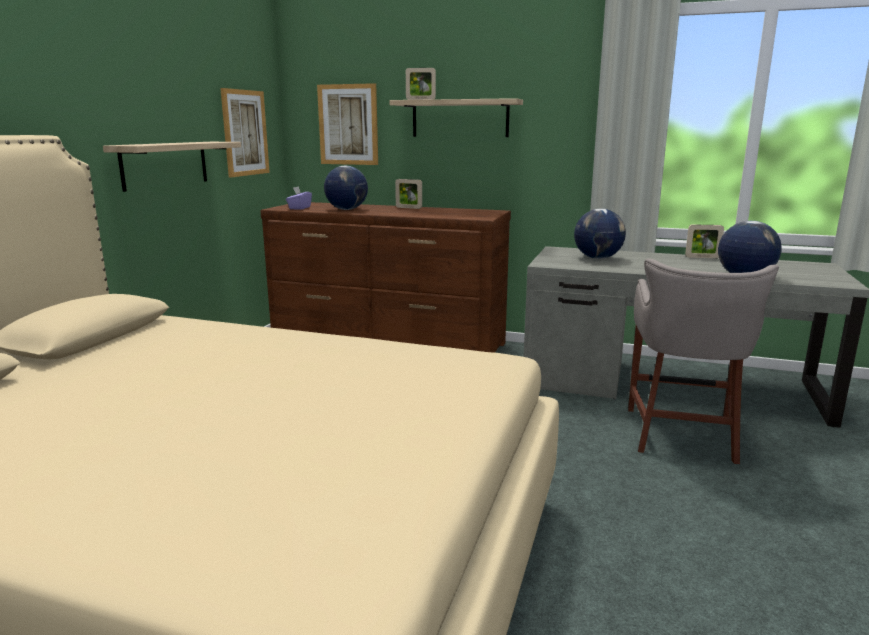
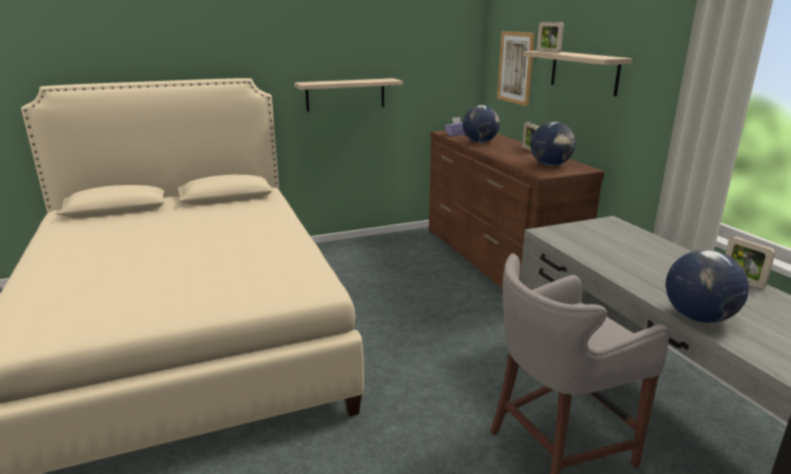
camera: 50 degrees right, 5 degrees up
(245, 133) = (432, 71): picture -> none
(598, 258) = (615, 243): globe -> globe (550, 165)

